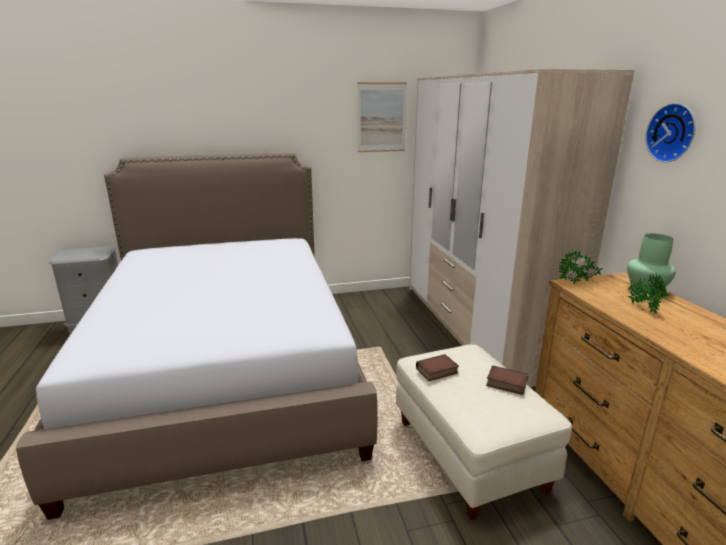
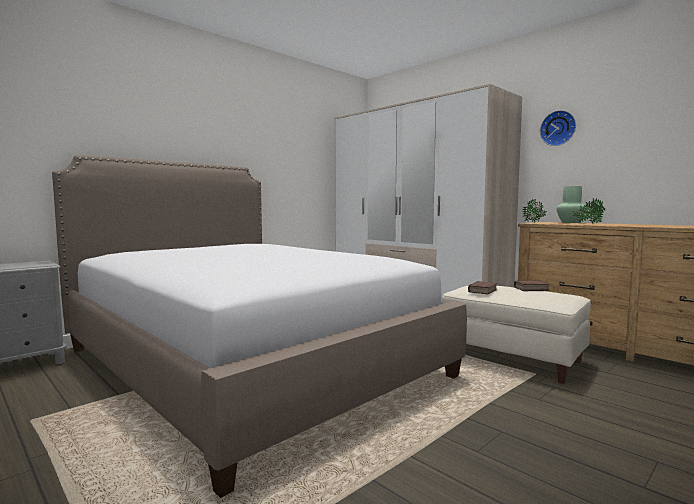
camera: 30 degrees left, 15 degrees down
(381, 117) = (308, 146): picture -> none

